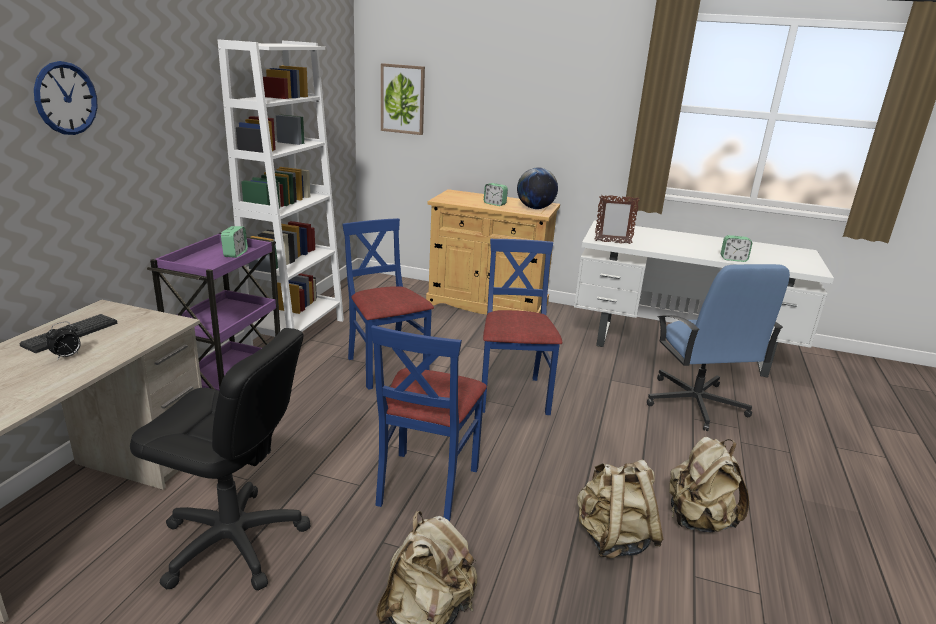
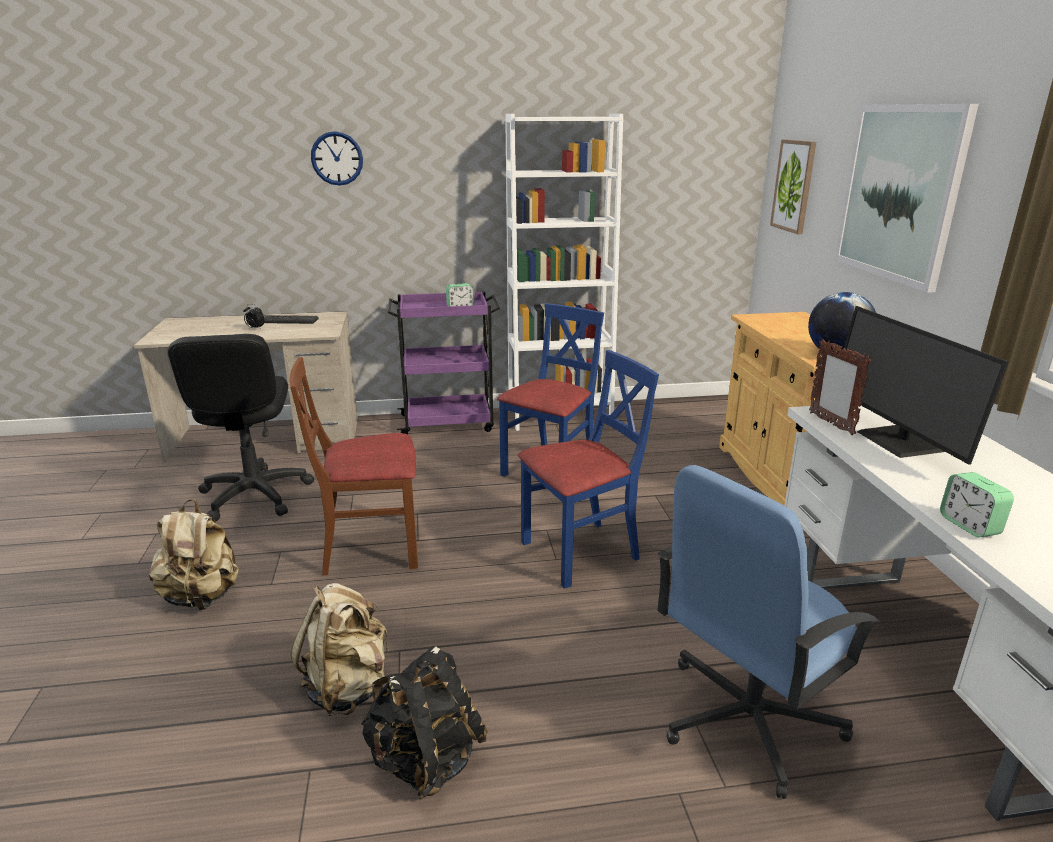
camera: 65 degrees right, 0 degrees up
(426, 484) = (370, 548): blue chair -> brown chair
(494, 204) = (799, 337): alarm clock -> none
(525, 102) = (899, 193): none -> picture
(643, 239) = (901, 441): none -> monitor
(698, 520) = (425, 760): beige backpack -> black backpack

